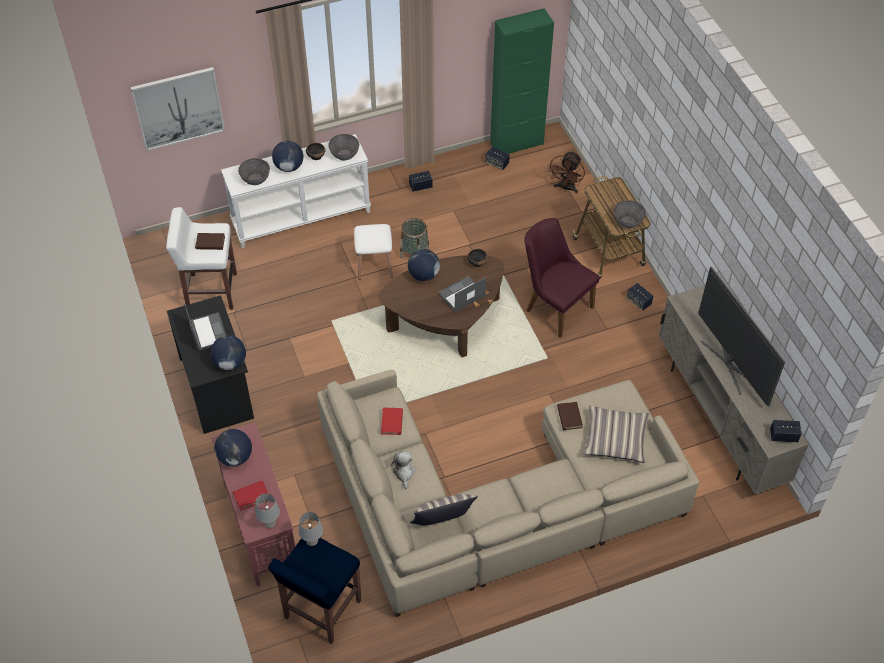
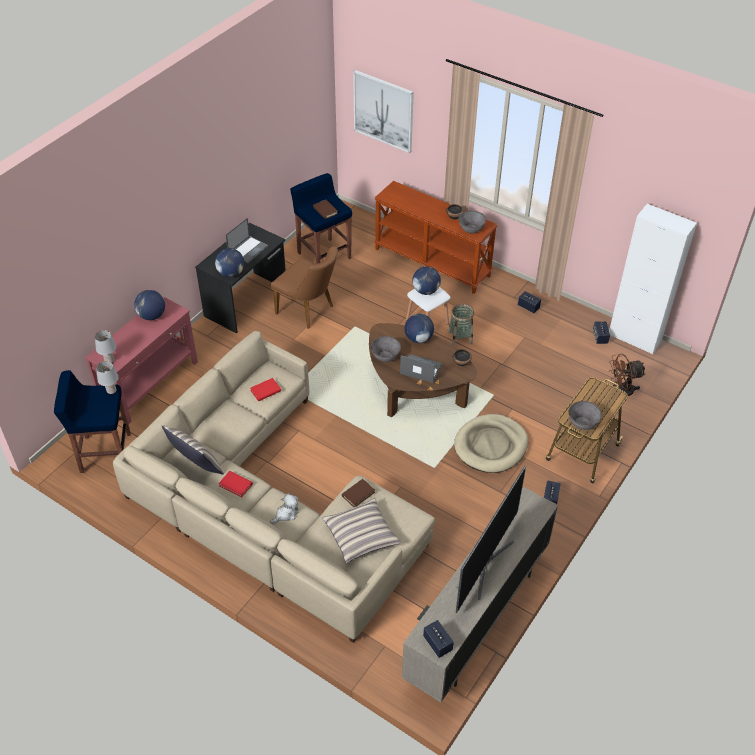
camera: 55 degrees right, 5 degrees down
(210, 291) = (323, 255): white stool -> blue stool
(251, 496) = (125, 340): red book -> red book (236, 485)
(255, 179) = (401, 199): grey bowl -> grey bowl (385, 356)
(278, 344) = (309, 311): none -> brown chair
(289, 167) = (429, 209): globe -> globe (425, 291)
(301, 217) = (432, 262): white console table -> brown console table
(404, 472) = (225, 420): plush toy -> plush toy (286, 514)
(516, 143) = (634, 338): green cabinet -> white cabinet
(554, 306) = (491, 446): purple chair -> beige dog bed

